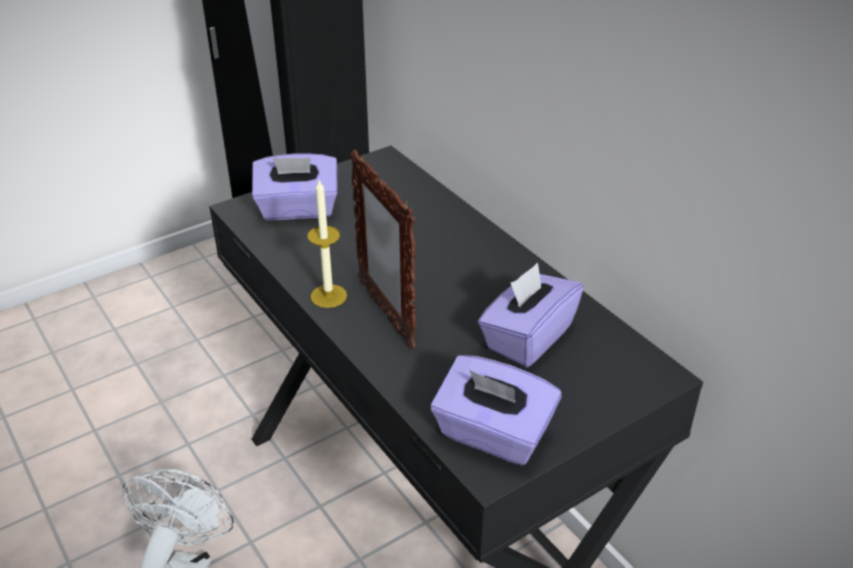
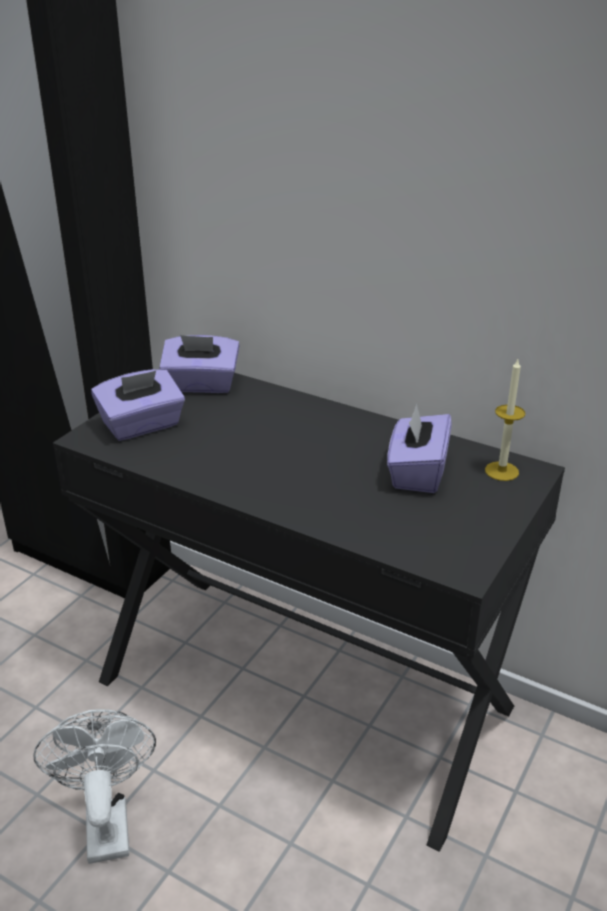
camera: 25 degrees left, 5 degrees down
(328, 296) = (228, 485): candle -> candle (501, 471)
(386, 314) = (289, 485): picture frame -> none
(492, 435) = (447, 547): purple tissue box -> purple tissue box (201, 385)

